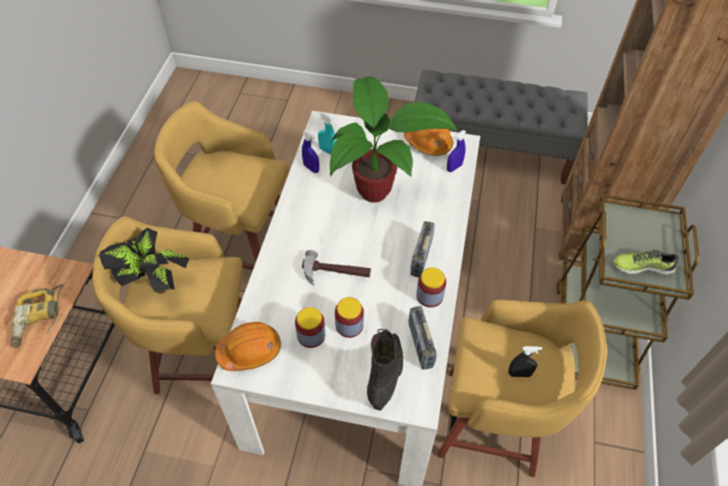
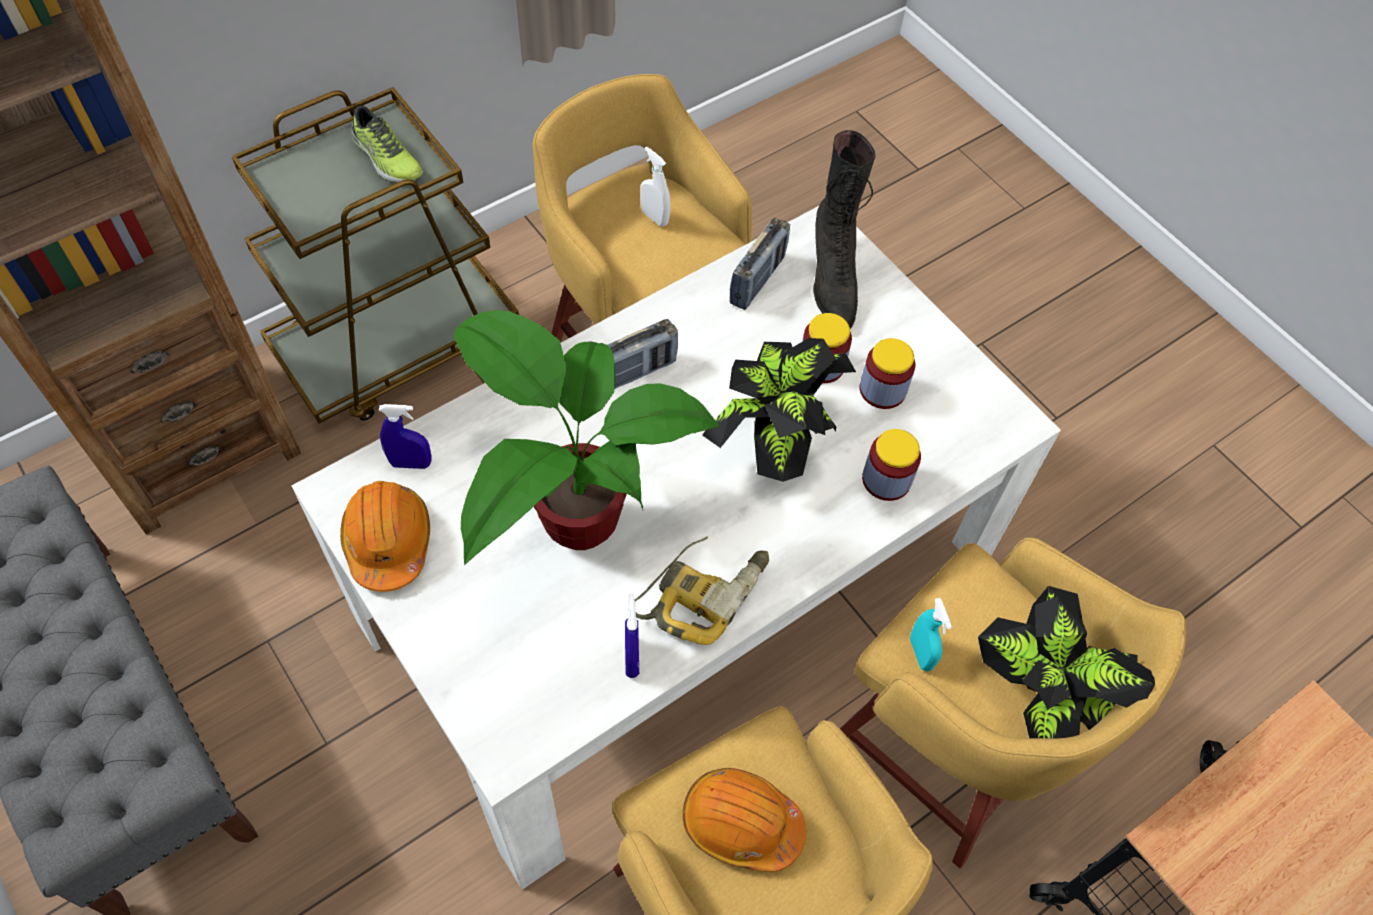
camera: 140 degrees left, 5 degrees up
(40, 319) = (1264, 787): power drill -> power drill (702, 591)
(250, 351) = (980, 430): orange hard hat -> orange hard hat (741, 823)
(327, 151) = (566, 673): turquoise spray bottle -> turquoise spray bottle (920, 653)
(335, 274) = (774, 442): hammer -> potted plant
(386, 376) = (832, 280): black boot -> black boot turned 60 degrees counterclockwise
(429, 296) = (680, 321): jar -> jar (886, 479)
(519, 374) = (654, 217): black spray bottle -> white spray bottle

